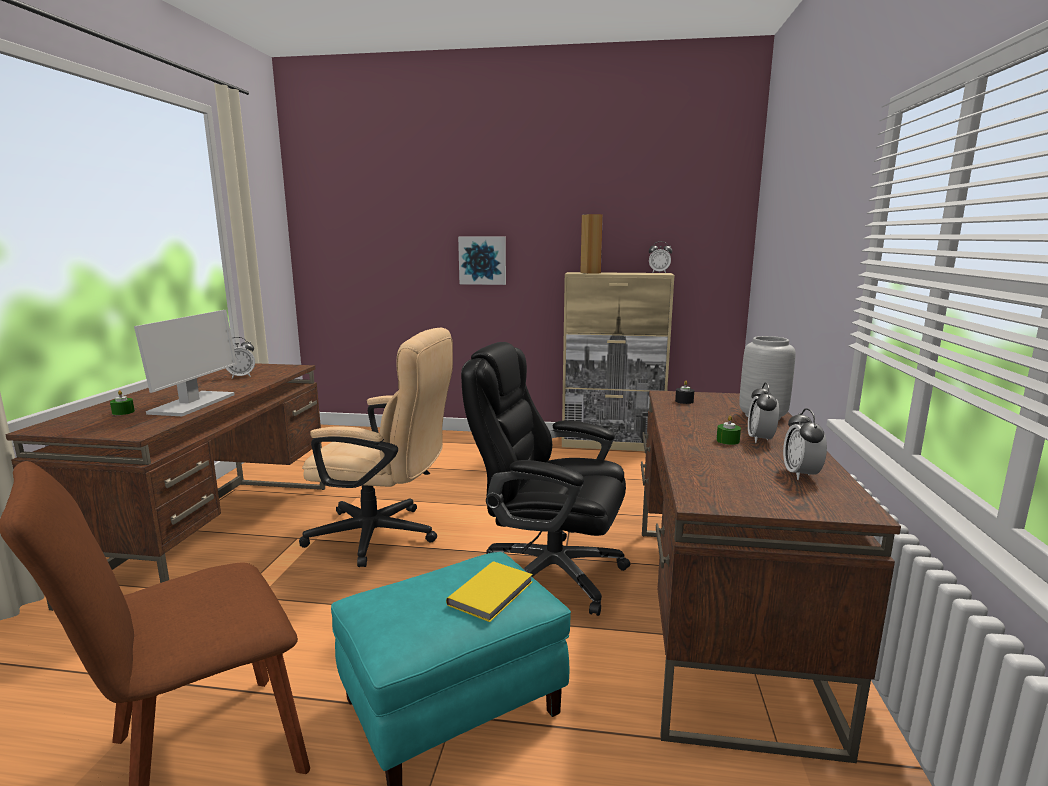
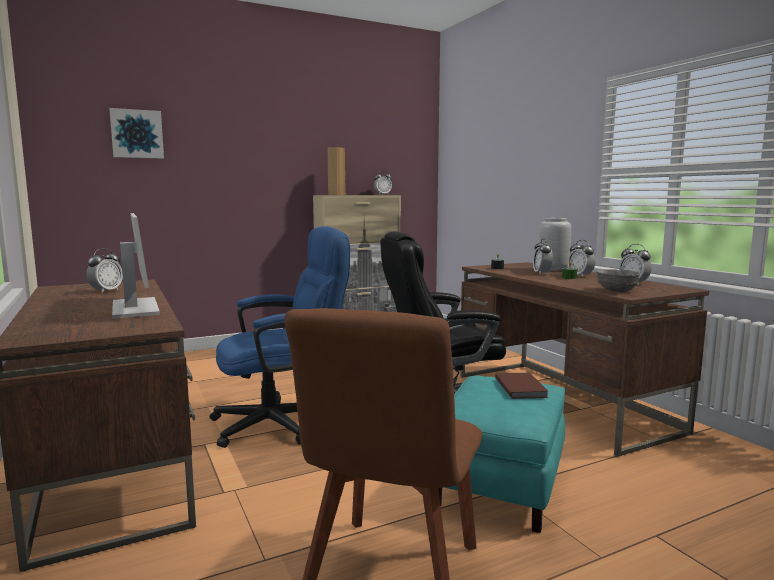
camera: 35 degrees left, 5 degrees down
(123, 412) = (77, 321): green candle -> none
(384, 536) = (283, 422): beige office chair -> blue office chair
(482, 260) = (237, 185): picture -> picture (137, 134)
(493, 593) = (521, 387): yellow book -> brown book
(715, 423) = (542, 273): none -> alarm clock
(716, 485) = (616, 290): none -> grey bowl

